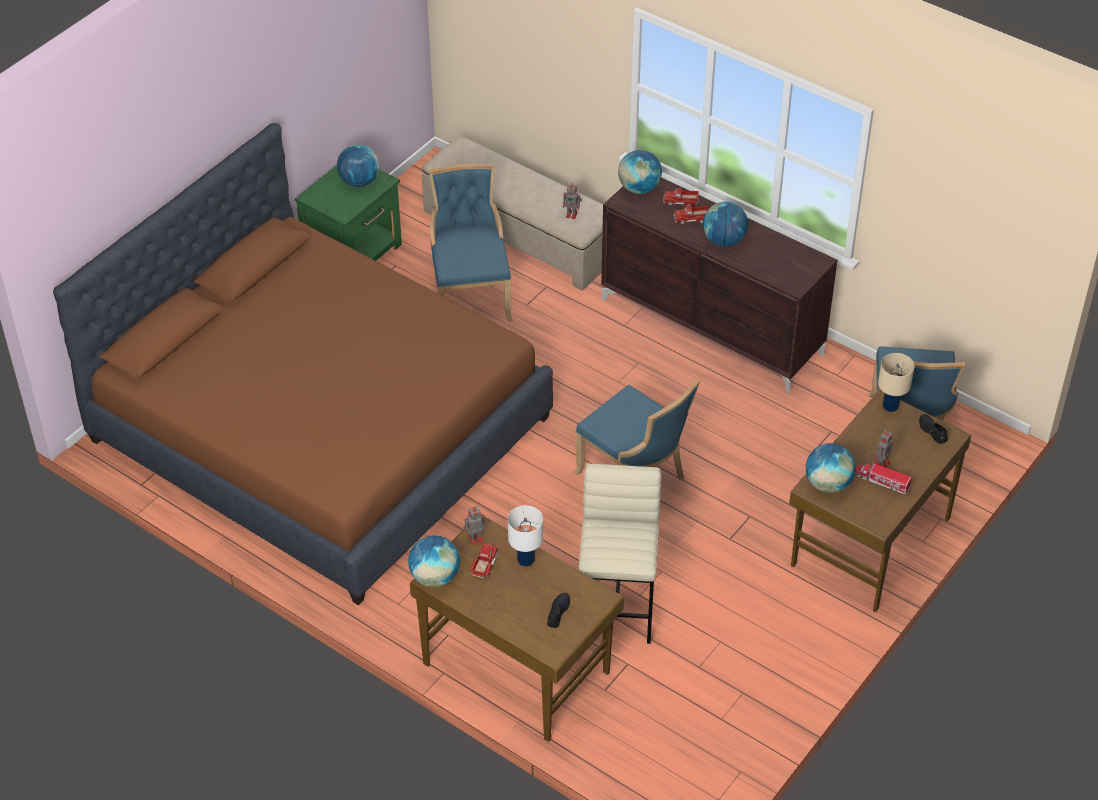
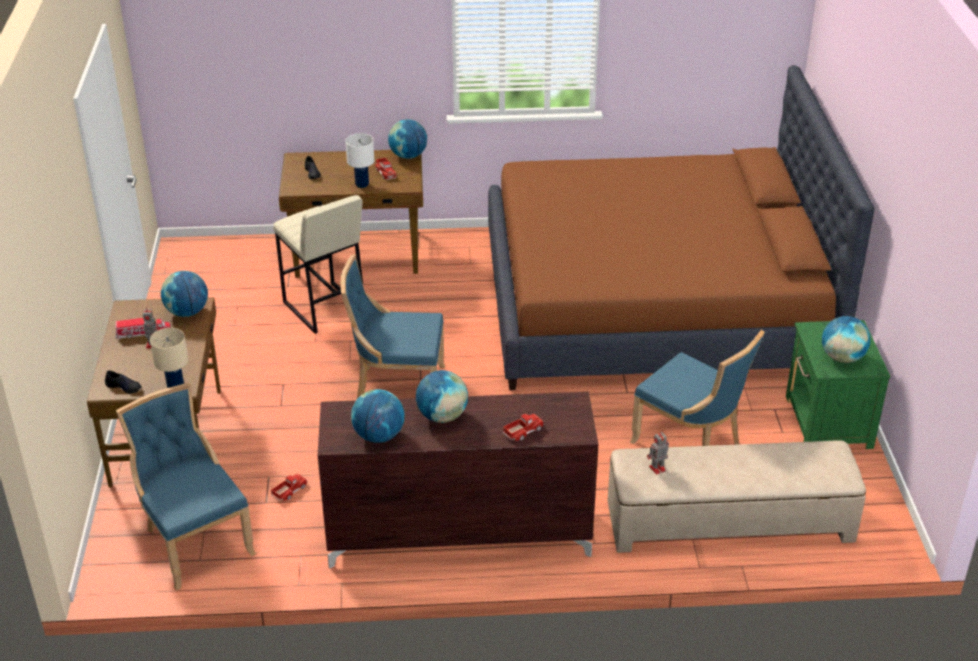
camera: 140 degrees right, 10 degrees down
(474, 538) = (408, 180): toy robot -> none
(639, 188) = (575, 422): globe -> globe (379, 436)
(691, 218) = (494, 420): toy truck -> toy truck (289, 491)

